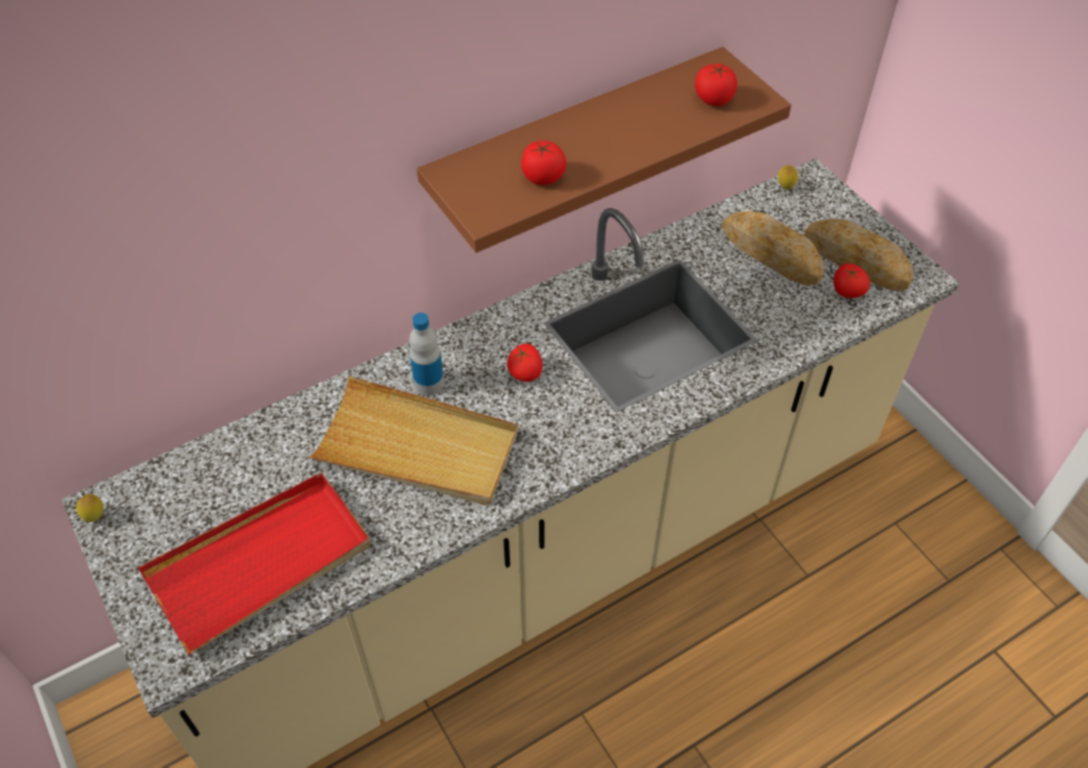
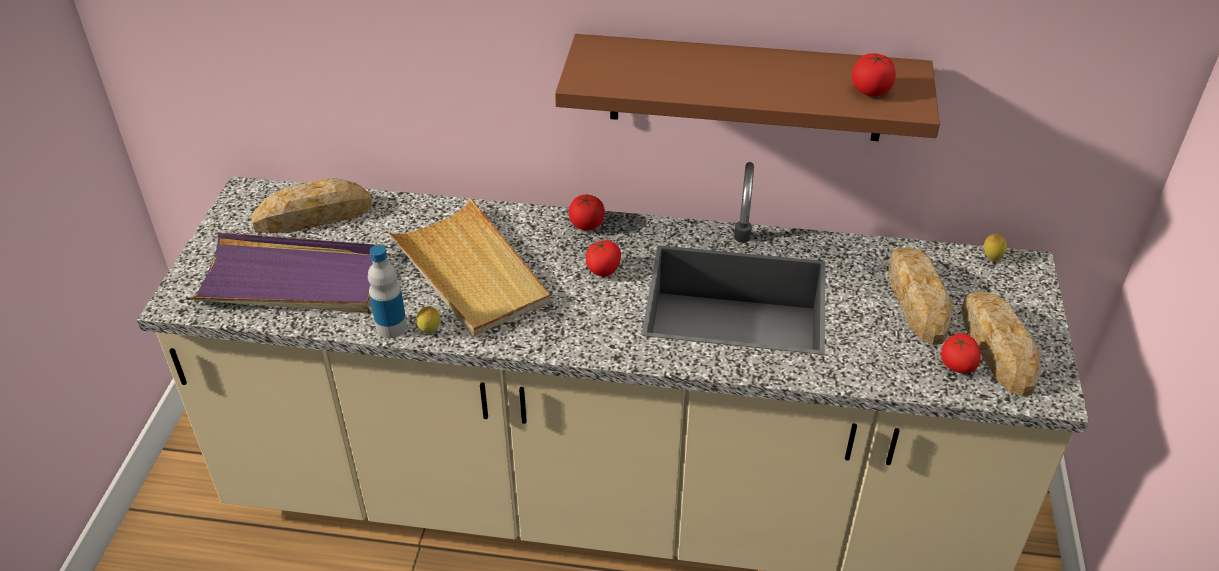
camera: 40 degrees right, 10 degrees down
(96, 517) = (236, 197): lemon -> lemon (430, 331)
(203, 486) = (313, 215): none -> bread
(261, 564) = (292, 280): red tray -> purple tray
(429, 383) = (526, 237): bottle -> bottle (391, 327)
(543, 177) = (657, 78): tomato -> tomato (586, 224)

